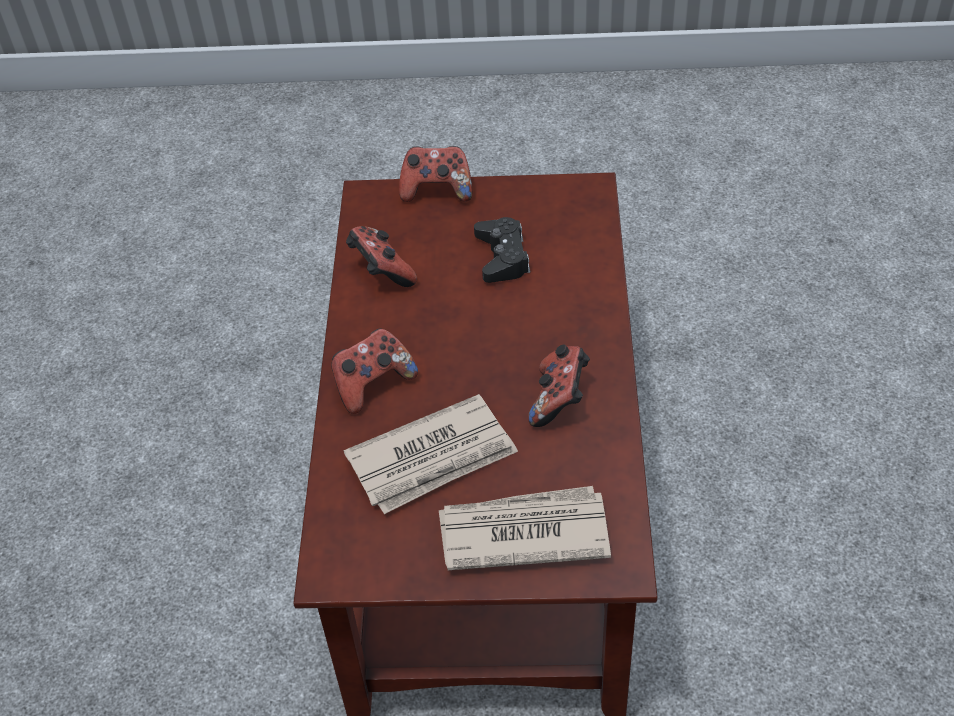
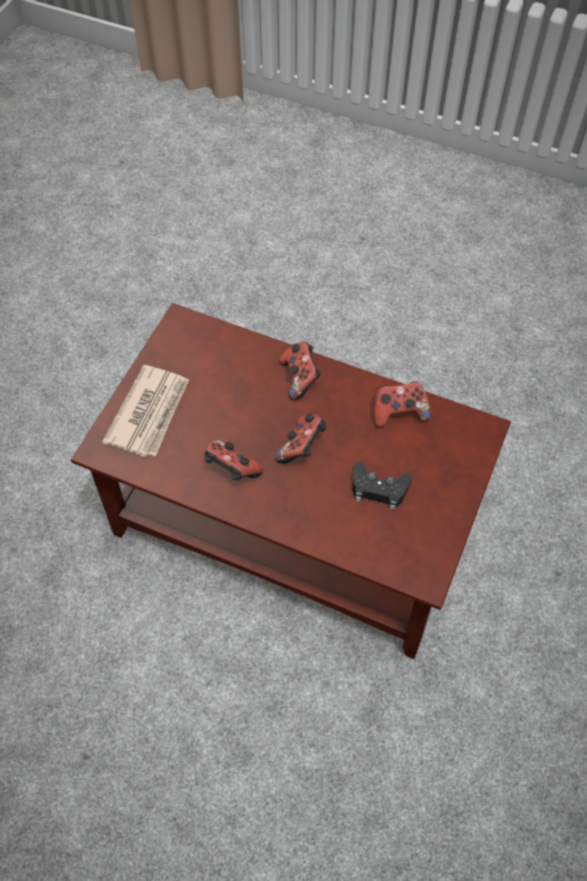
camera: 110 degrees right, 10 degrees up
(433, 458) = (226, 389): newspaper -> none
(437, 190) = (471, 474): game controller -> game controller (302, 447)

